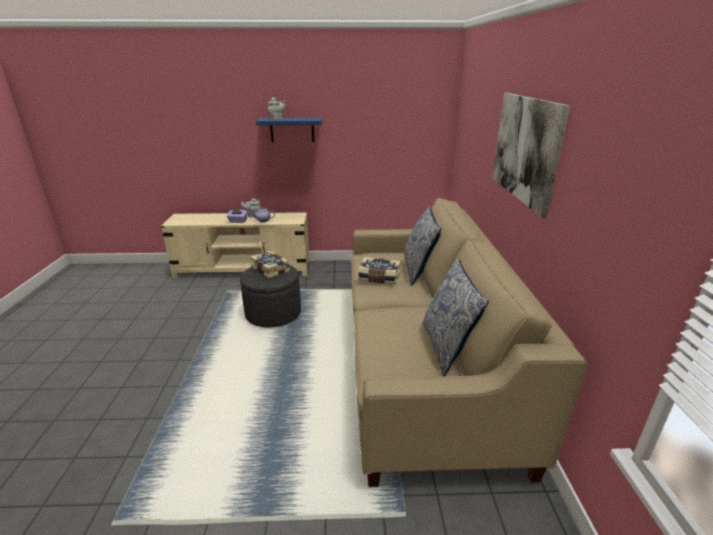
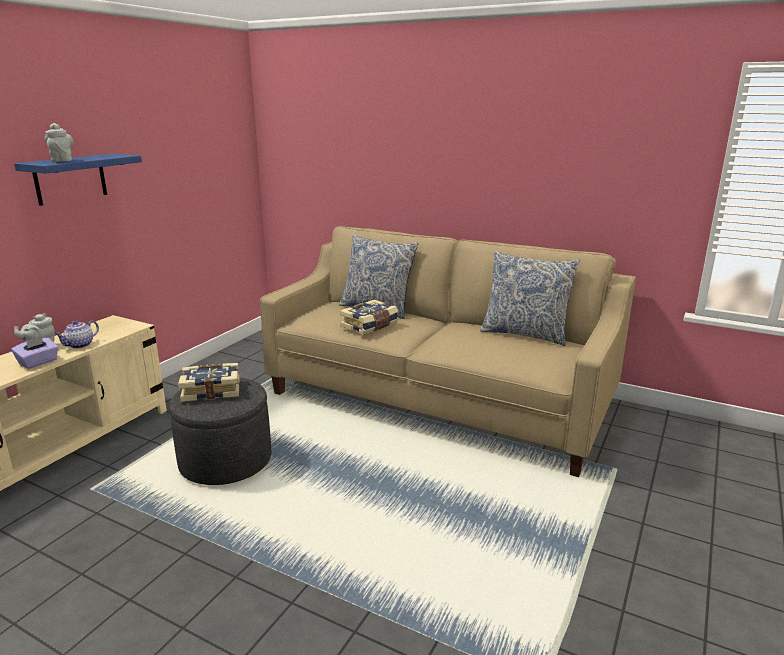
camera: 60 degrees left, 5 degrees down
(525, 149) = (465, 146): picture -> none

